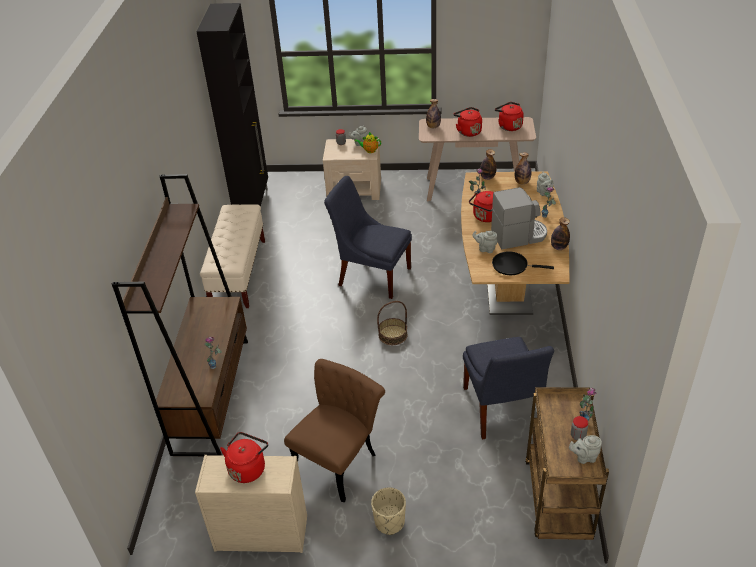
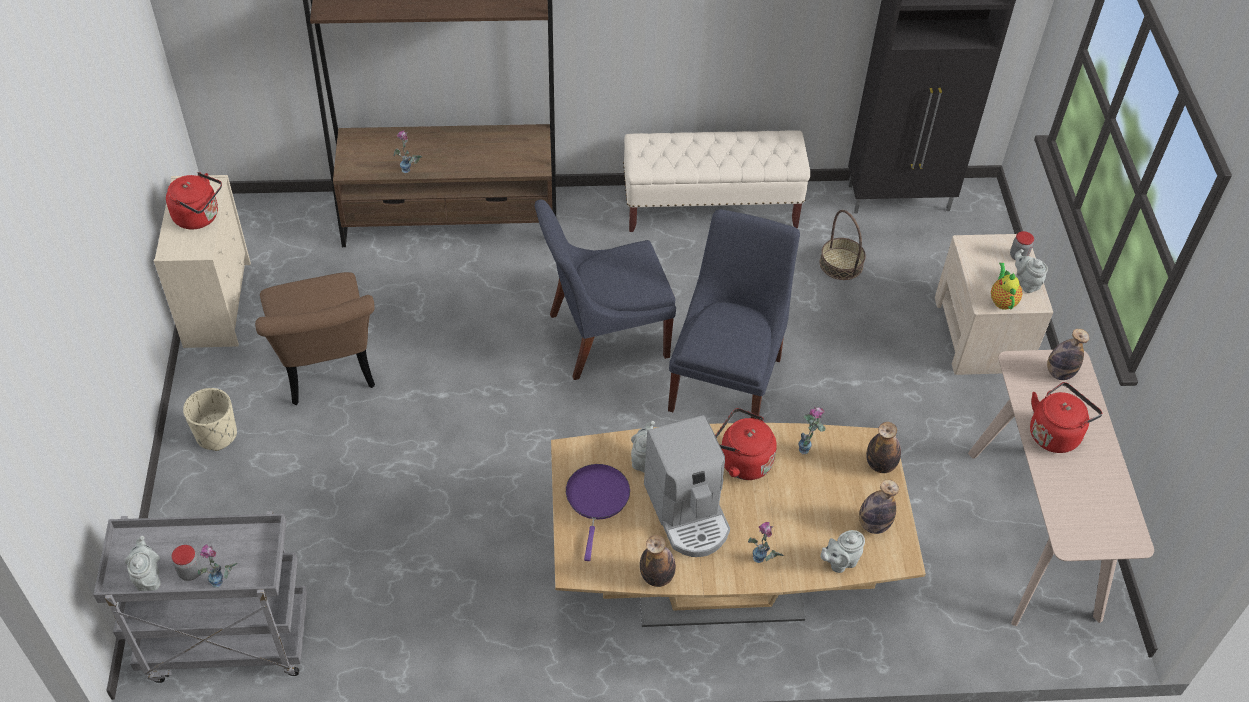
camera: 80 degrees right, 10 degrees up
(339, 459) = (327, 371): brown chair -> brown chair turned 45 degrees clockwise
(393, 335) = (578, 417): basket -> basket (841, 264)
(502, 410) = (409, 572): blue chair -> blue chair (602, 336)
(508, 126) = (1099, 508): red kettle -> none
(512, 266) = (597, 499): black frying pan -> purple frying pan
(559, 501) = (225, 643): brown cart -> grey cart

